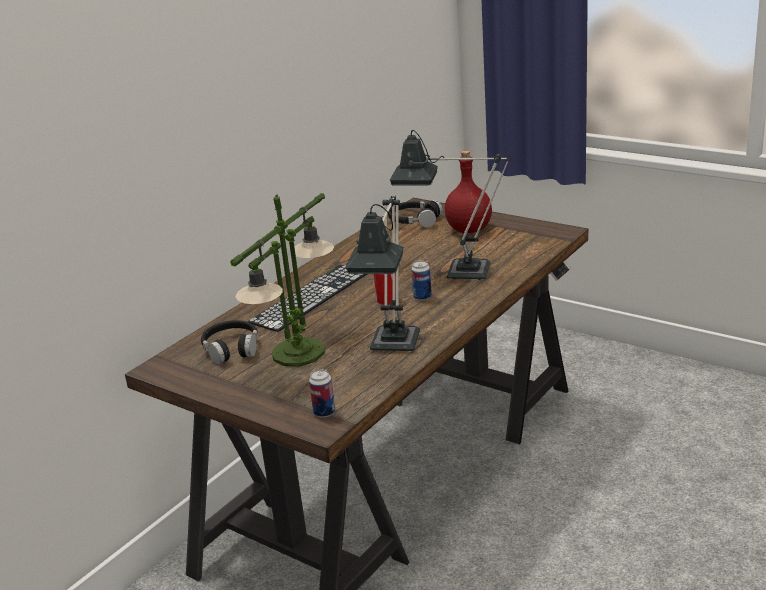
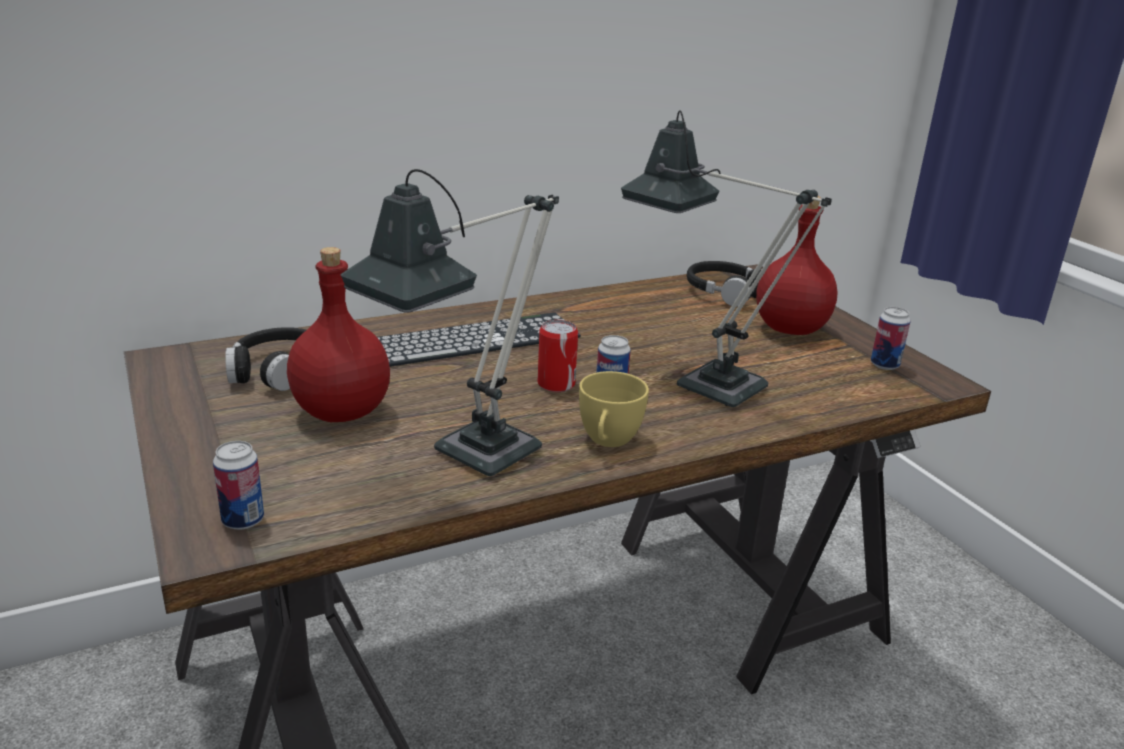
camera: 25 degrees right, 0 degrees up
(298, 353) = (341, 411): table lamp -> red bottle
(445, 316) = (607, 442): none -> yellow cup
(531, 232) = (884, 365): none -> can

